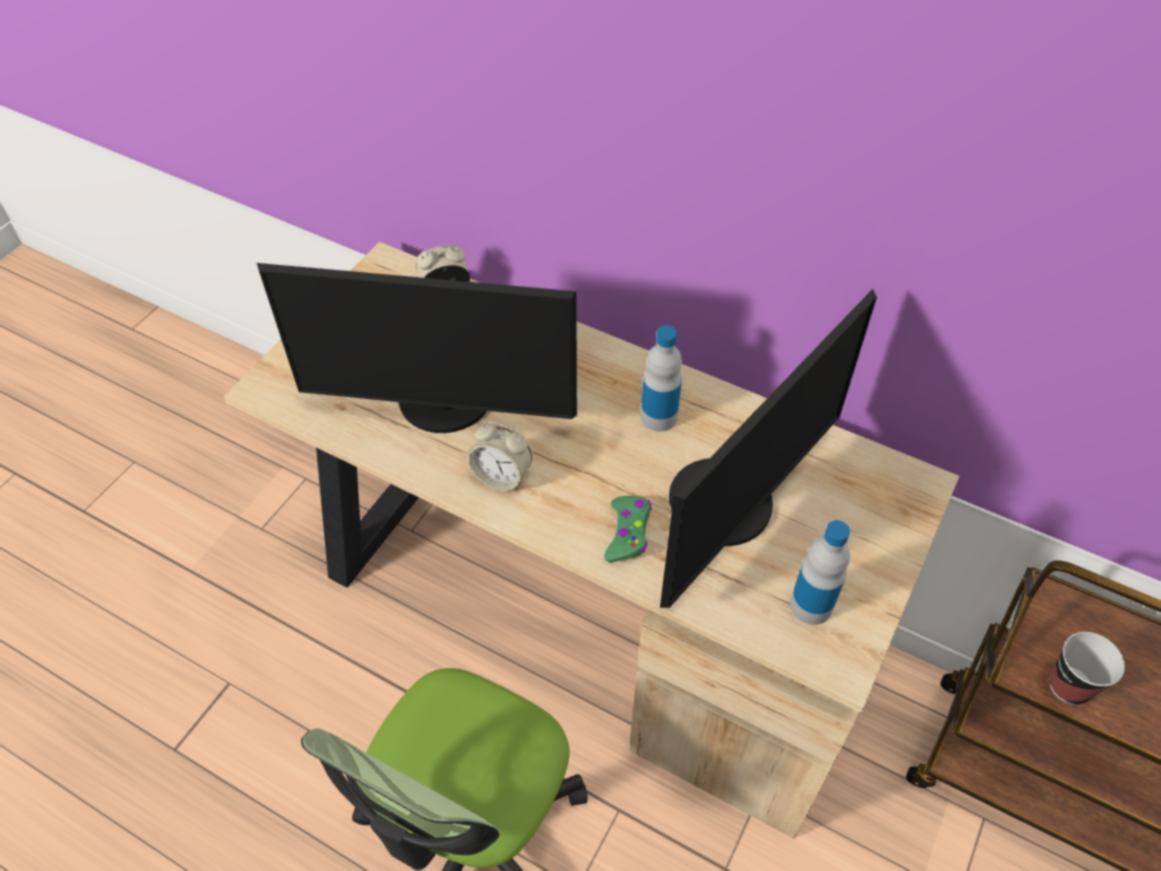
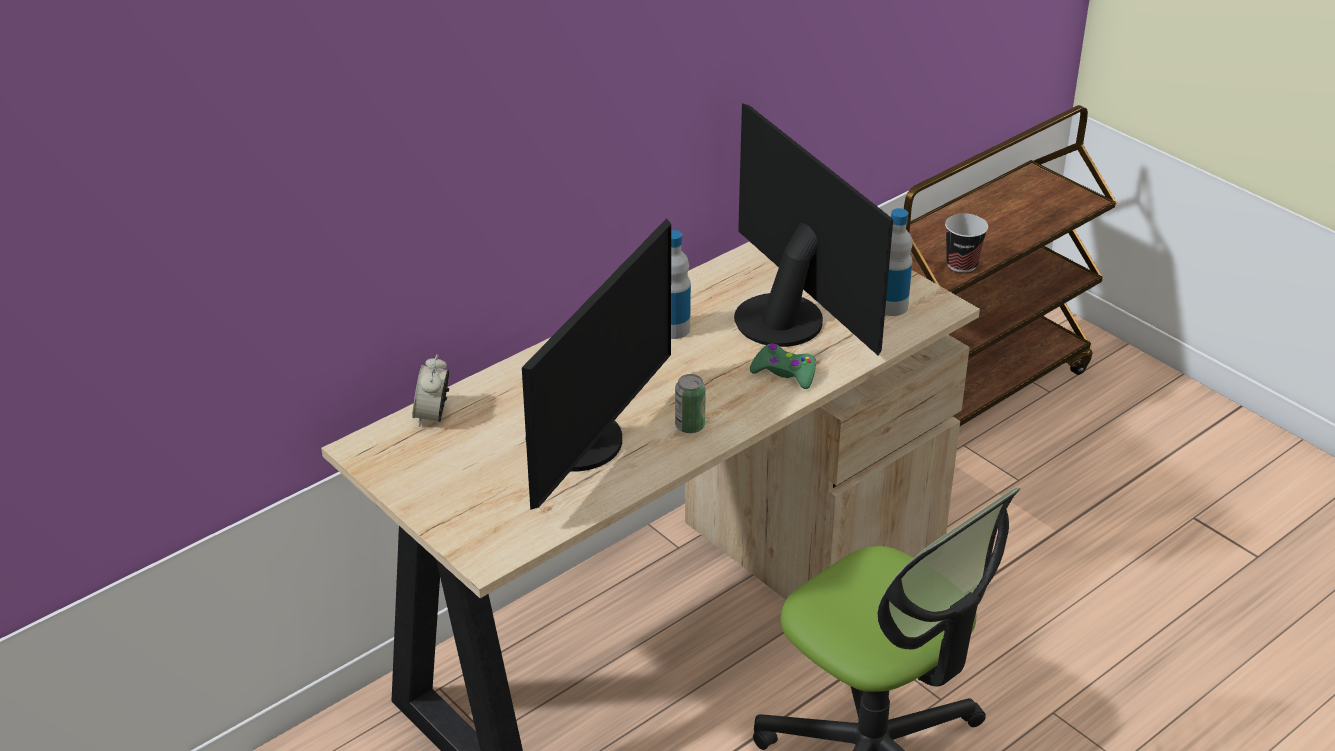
camera: 70 degrees left, 15 degrees down
(501, 476) = (690, 426): alarm clock -> can

